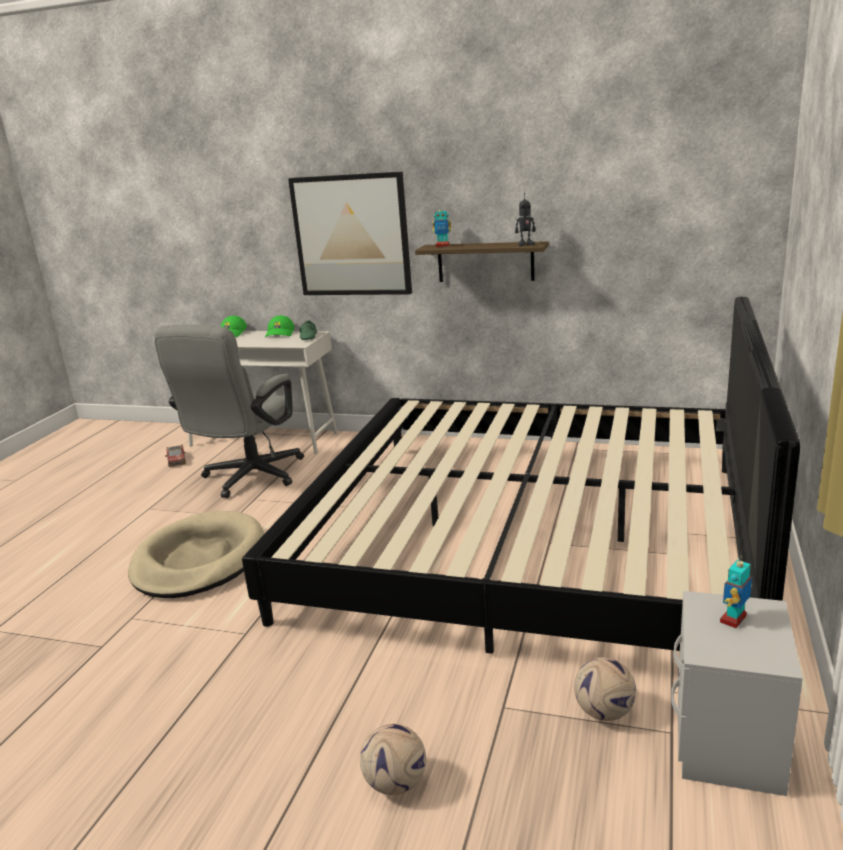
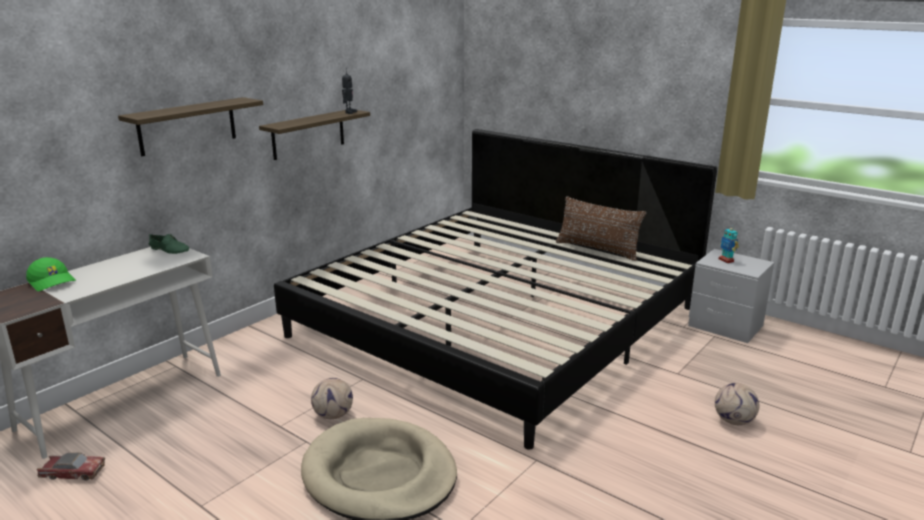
camera: 70 degrees left, 0 degrees up
(248, 479) = (221, 424): grey office chair -> none
(280, 334) = (123, 260): green cap -> none
(351, 235) = (187, 126): picture -> shelf
(442, 245) = (284, 123): toy robot -> none
(604, 713) = (693, 347): football -> football (334, 415)
(688, 515) = (597, 249): none -> brown pillow

